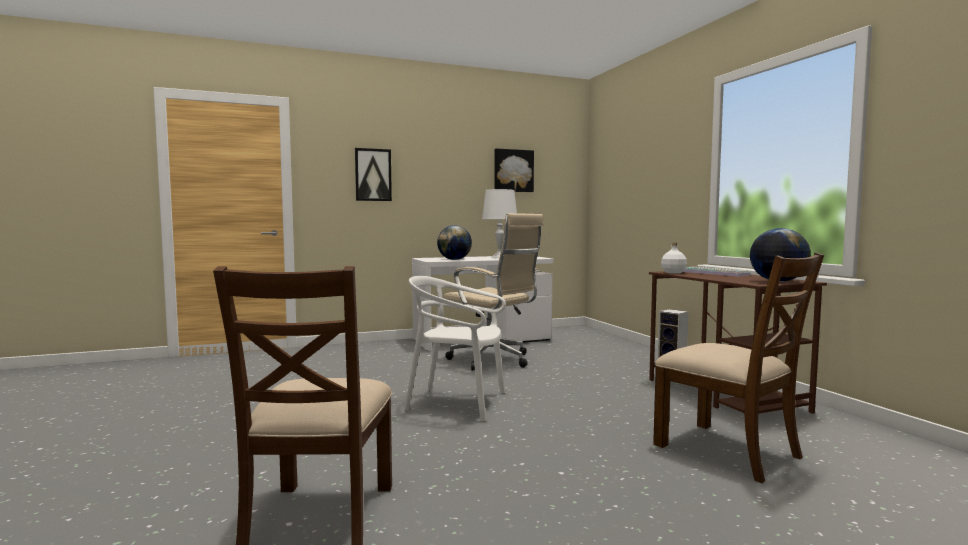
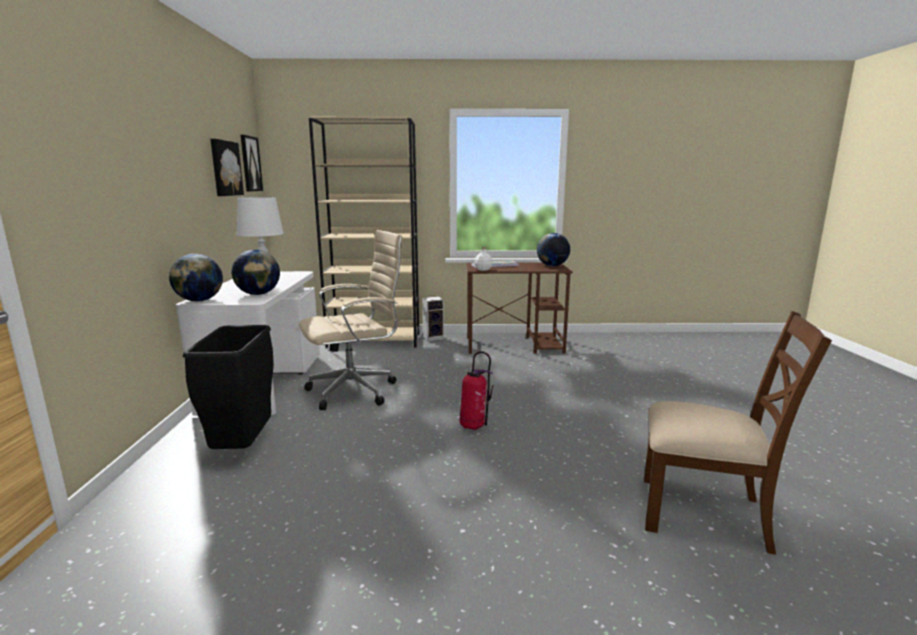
camera: 70 degrees left, 10 degrees up
(373, 175) = (110, 178): picture -> picture (250, 164)
(378, 355) = (242, 448): none -> black trash can
(425, 258) = (200, 300): none -> globe
(457, 403) = (474, 427): white chair -> fire extinguisher
(621, 347) = (375, 340): none -> beige bookcase
(728, 451) = (602, 369): brown chair -> none

